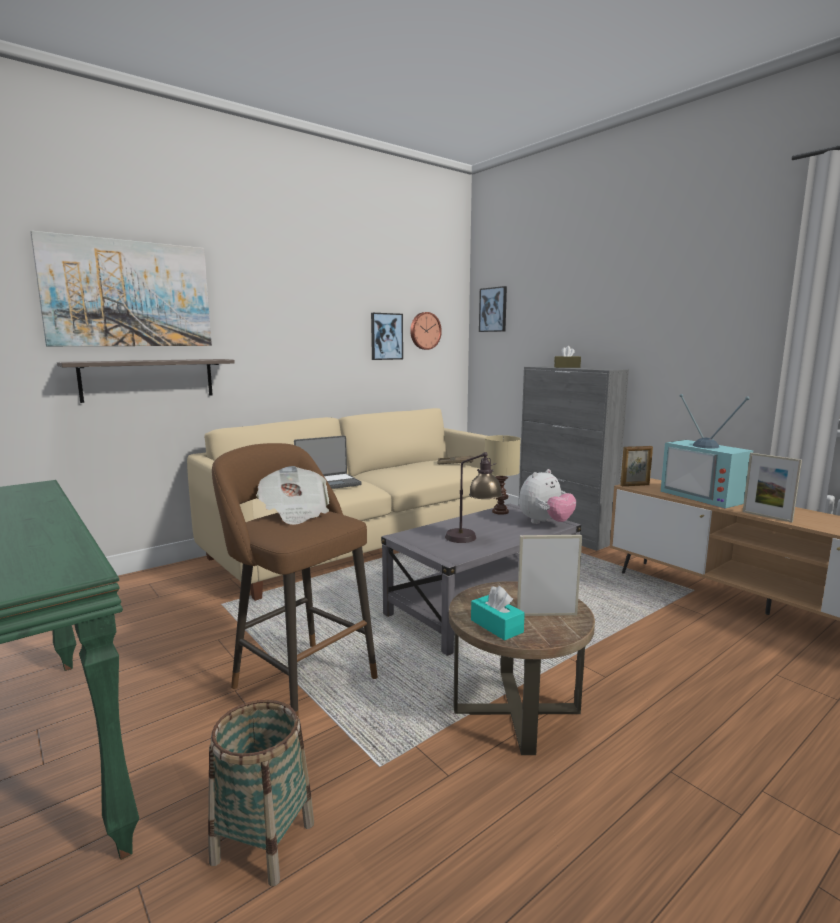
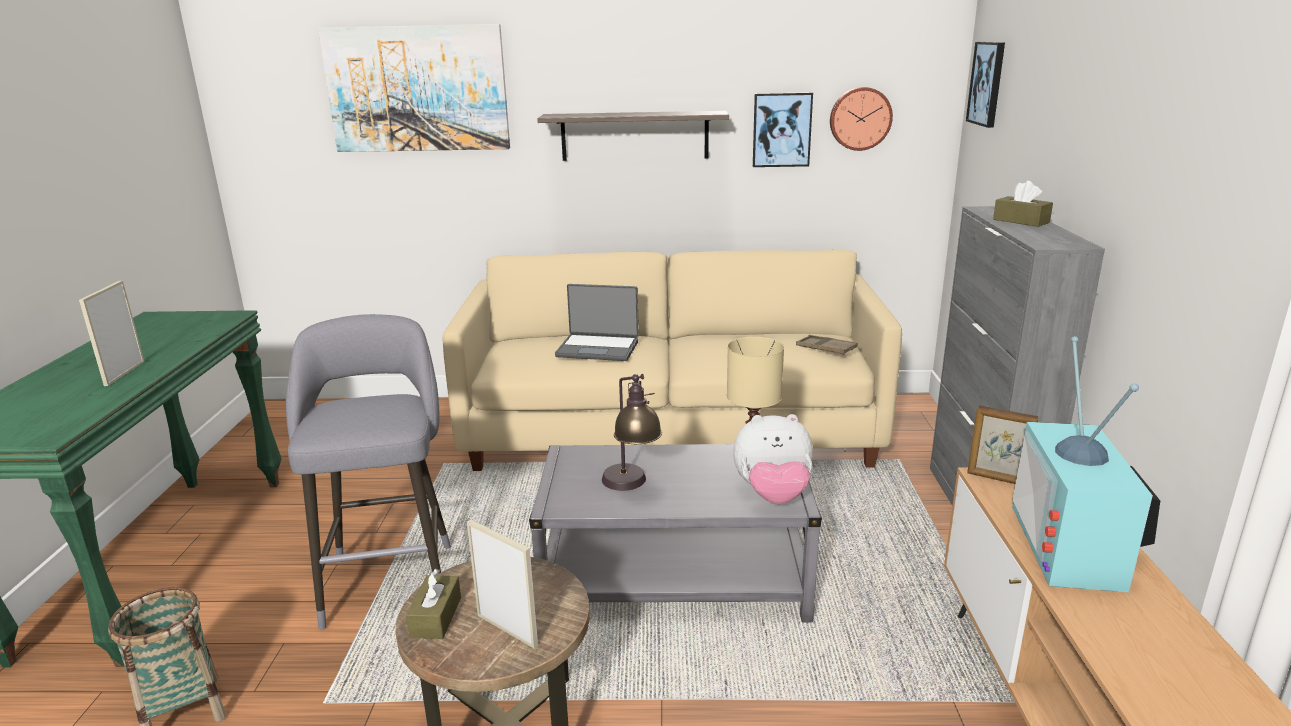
camera: 40 degrees right, 10 degrees up
(148, 379) = (440, 188): shelf -> shelf (634, 136)
(294, 513) = (376, 402): newspaper -> none
(299, 679) = (390, 579): brown stool -> grey stool
(496, 626) = (436, 617): turquoise tissue box -> brown tissue box
(767, 516) = (1089, 636): picture frame -> picture frame (124, 373)

